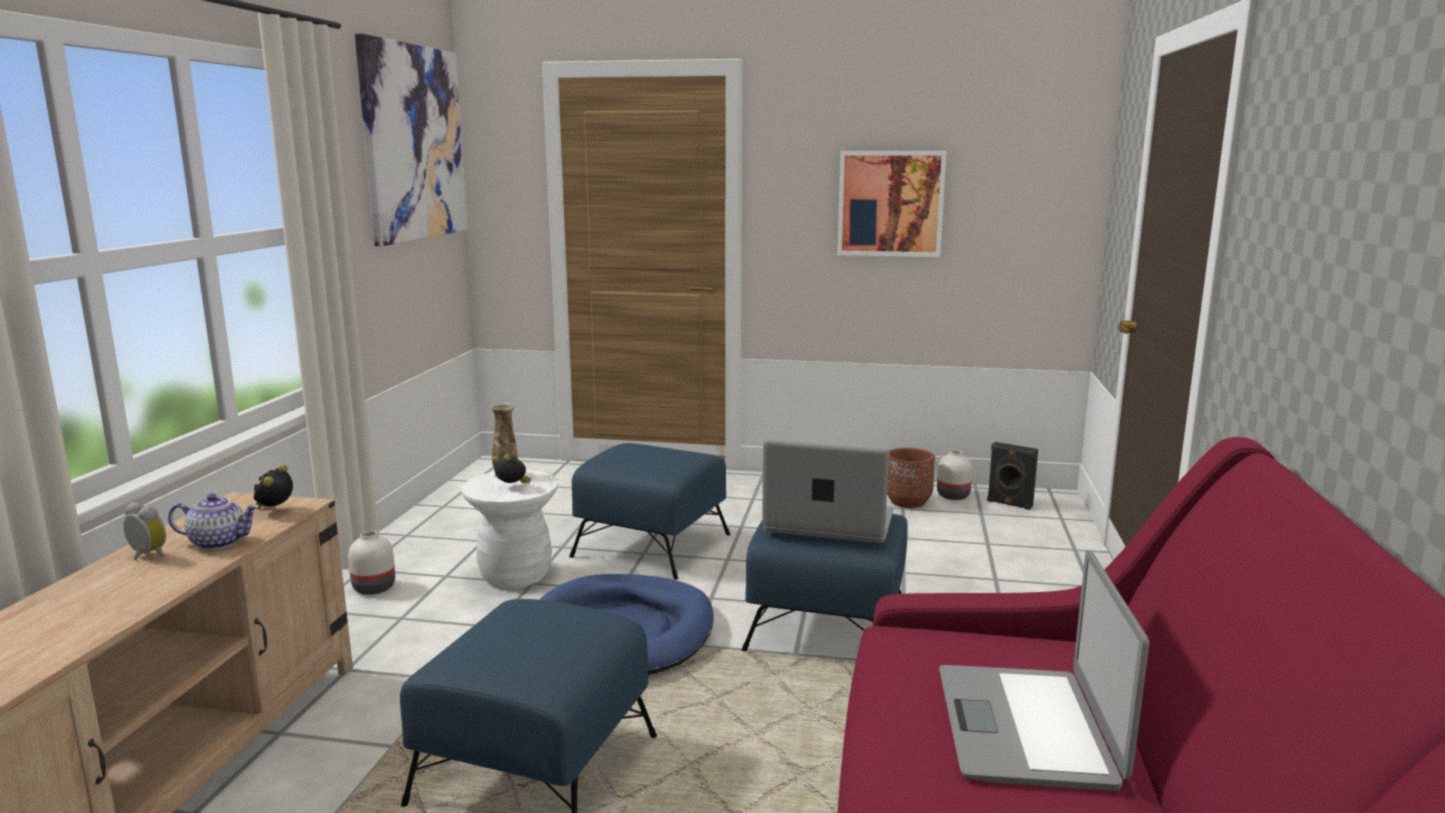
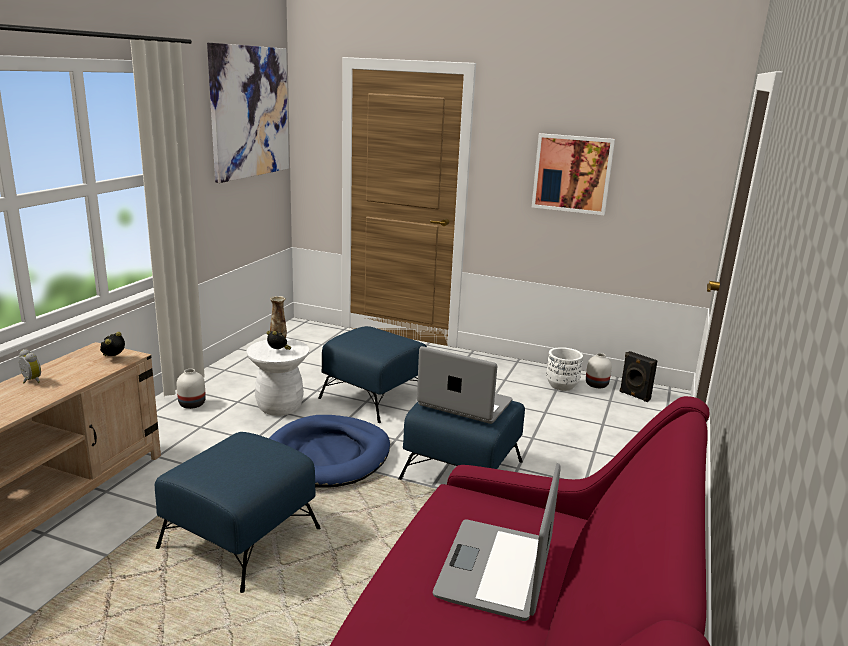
camera: 10 degrees right, 5 degrees up
(219, 542) = (73, 377): teapot -> none
(908, 502) = (562, 386): brown planter -> white planter

